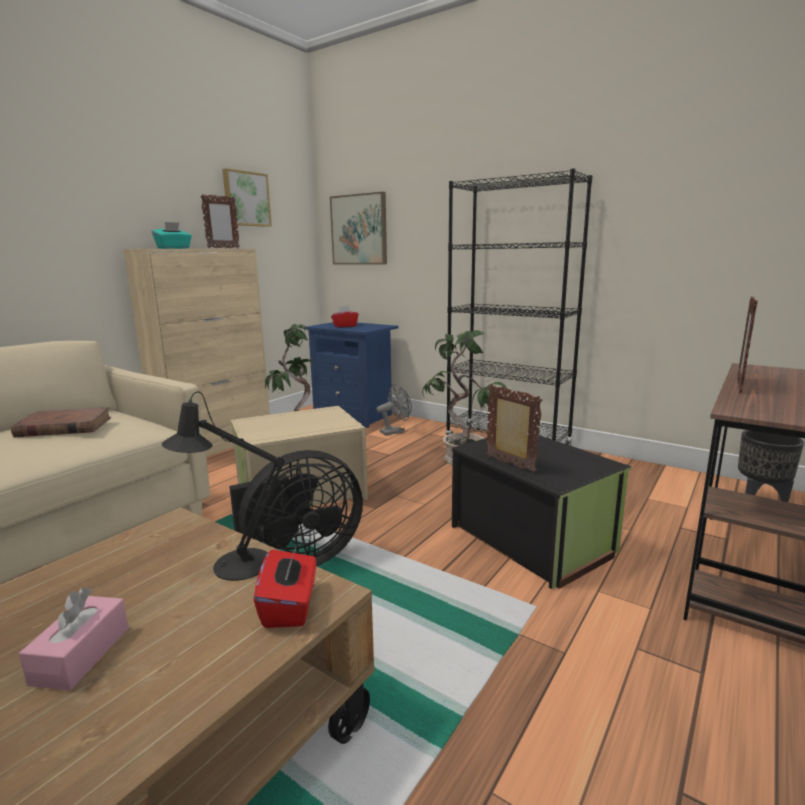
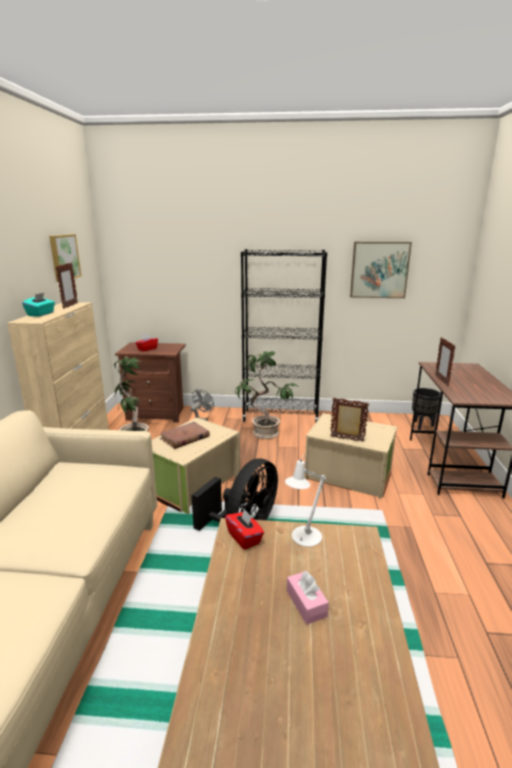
camera: 30 degrees left, 5 degrees up
(64, 427) = (73, 488): brown book -> brown book (184, 437)
(233, 565) = (304, 538): black table lamp -> white table lamp
(290, 607) = (357, 546): red tissue box -> red tissue box (244, 538)
(355, 415) = (158, 413): blue nightstand -> brown nightstand
(359, 230) = (145, 272): picture -> picture (379, 270)
(530, 540) = (348, 476): black storage box -> beige storage box

